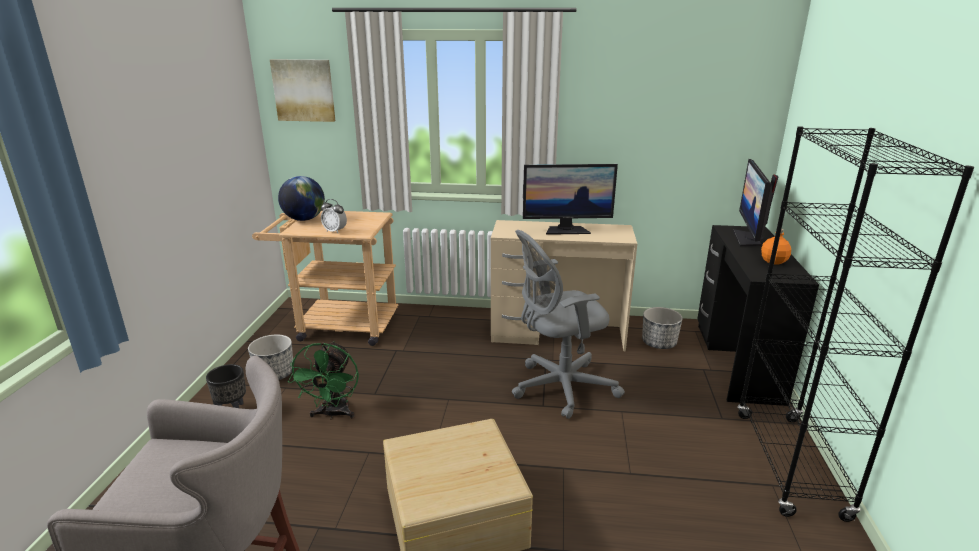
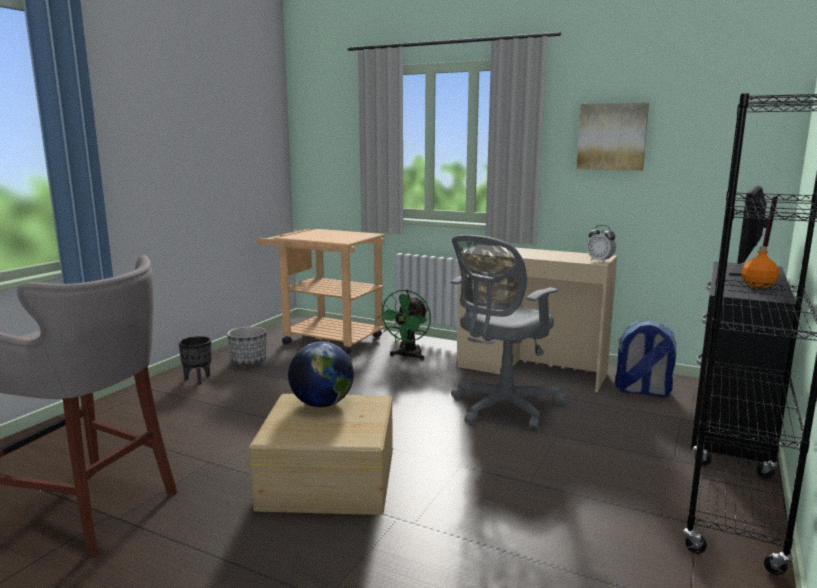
camera: 20 degrees right, 10 degrees down
(304, 90) = (324, 122): picture -> picture (612, 137)
(304, 219) = (304, 232): globe -> globe (322, 404)
(333, 414) = (275, 394): green fan -> green fan (408, 356)
(335, 231) = (321, 239): alarm clock -> alarm clock (600, 261)
(559, 388) = (502, 408): grey office chair -> grey office chair turned 45 degrees counterclockwise
(566, 230) = (540, 253): monitor -> none
(658, 343) = (642, 391): planter -> backpack

